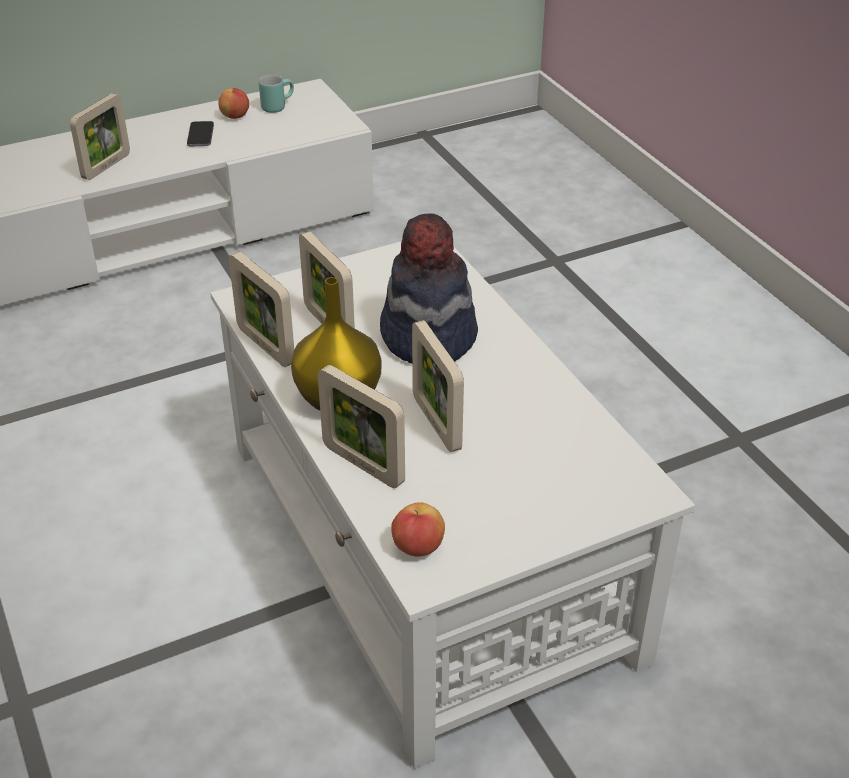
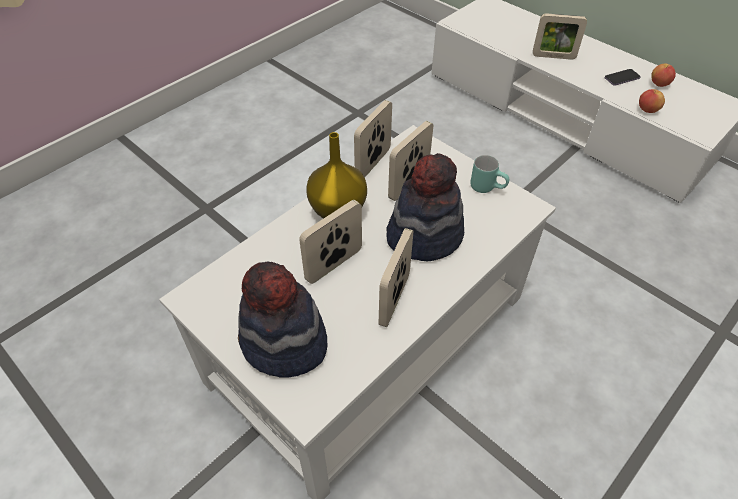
camera: 70 degrees right, 10 degrees up
(277, 106) = (692, 97): turquoise mug -> turquoise mug (488, 187)
(363, 465) = (281, 240): picture frame -> picture frame (394, 300)
(418, 547) = (215, 287): apple -> apple (647, 110)
(546, 494) = (284, 343): none -> hat

